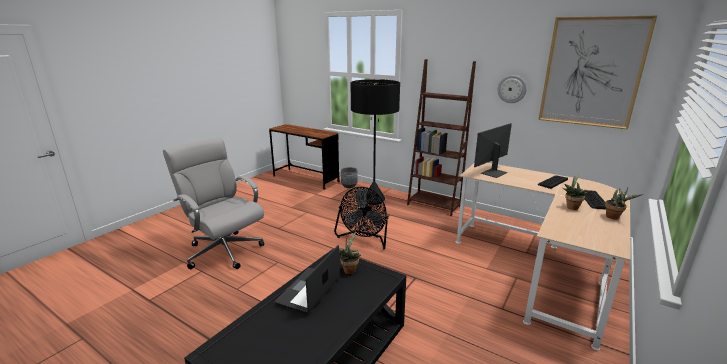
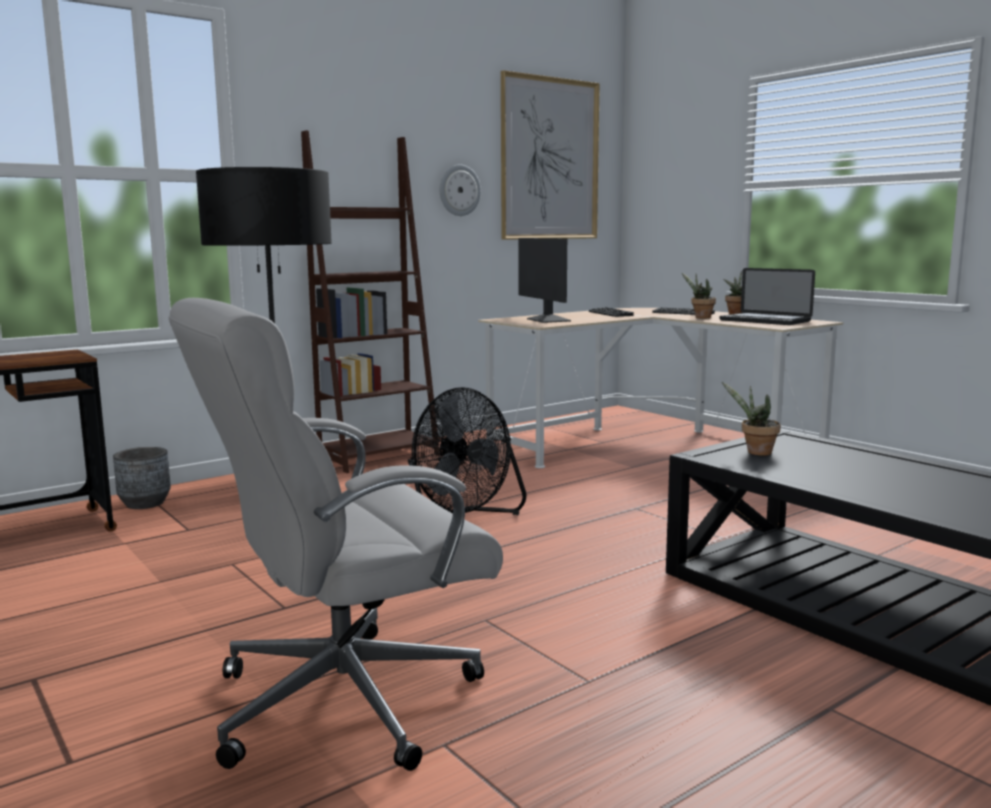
camera: 70 degrees left, 10 degrees down
(309, 291) = (831, 476): laptop -> laptop (764, 321)

